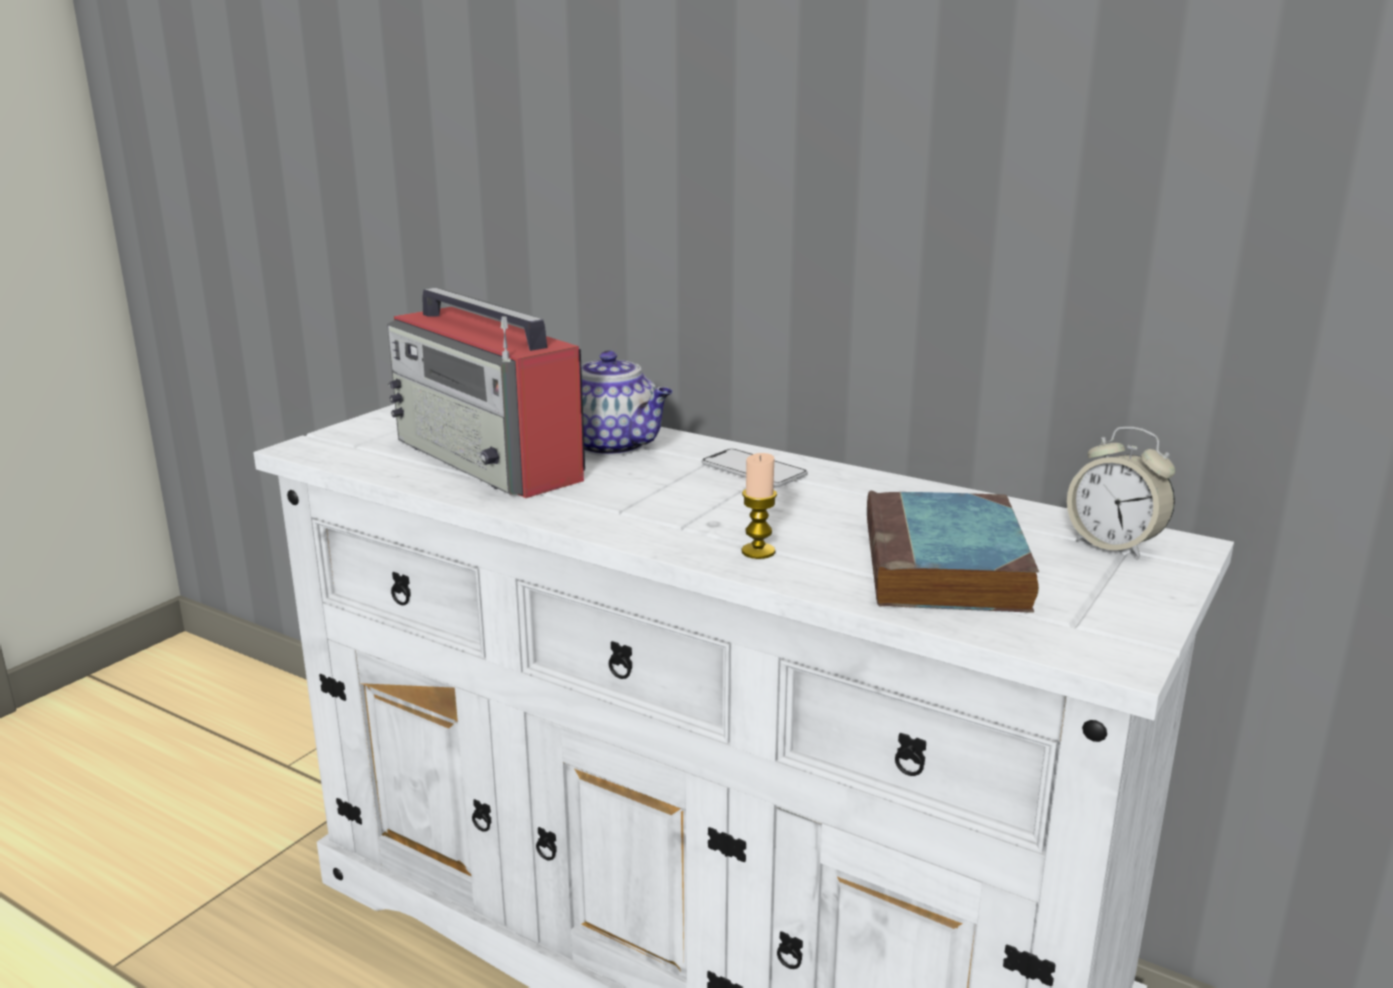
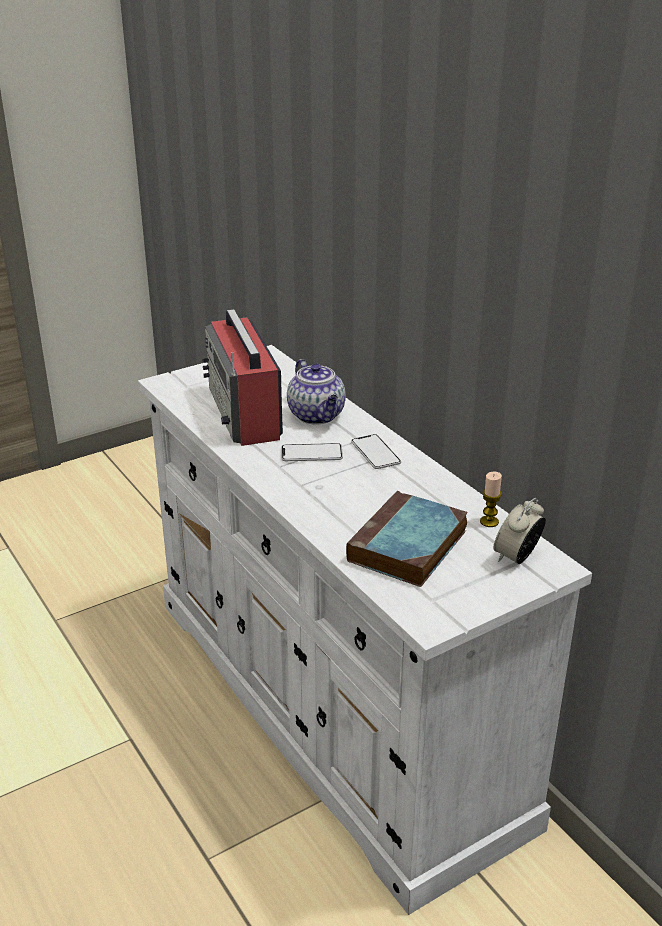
camera: 25 degrees right, 10 degrees up
(655, 488) = (311, 454): none -> phone
(758, 552) = (323, 511): candle -> candle (489, 522)
(1114, 545) = (517, 557): alarm clock -> alarm clock turned 60 degrees clockwise

